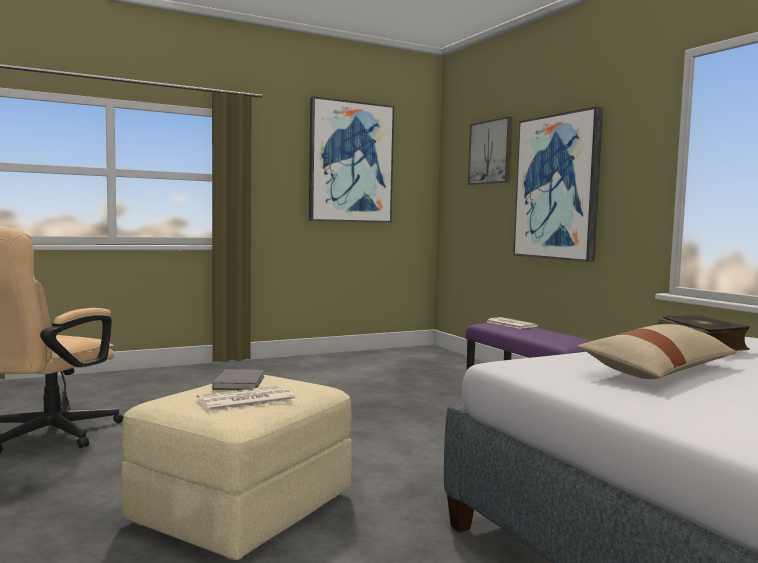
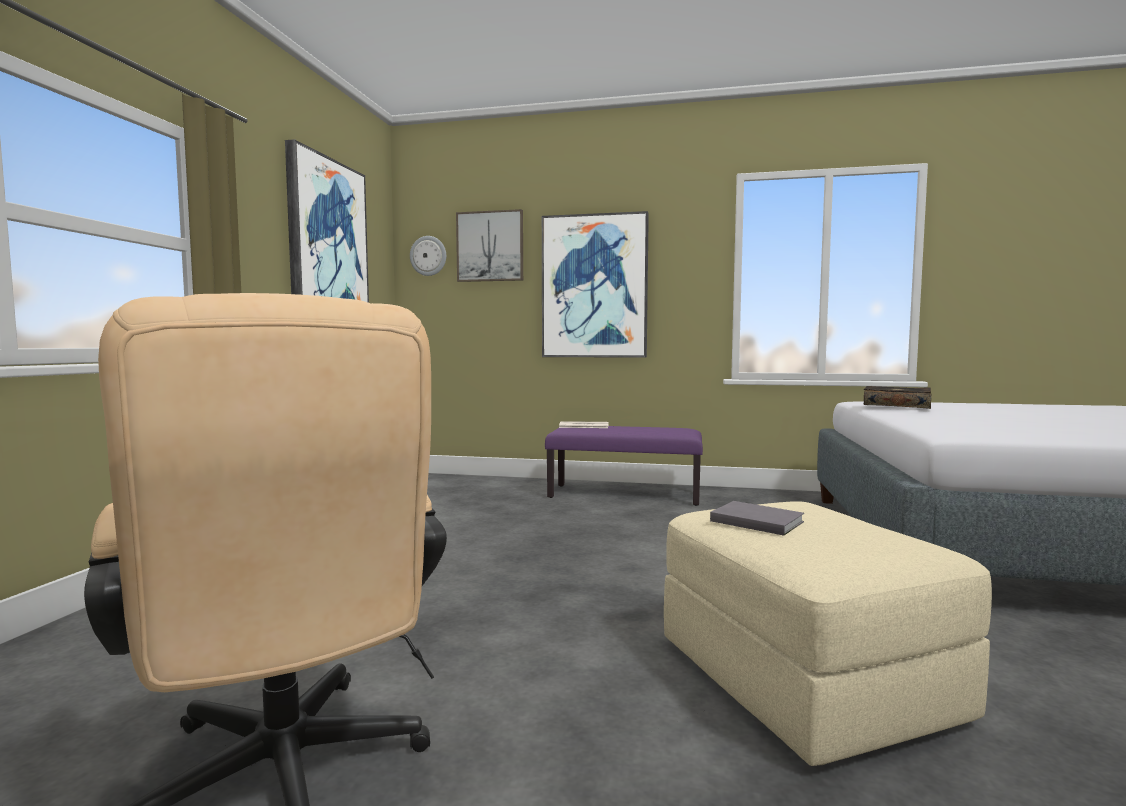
camera: 50 degrees left, 0 degrees up
(245, 400) = (855, 532): newspaper -> none
(456, 163) = (428, 256): none -> wall clock
(658, 370) = (989, 422): beige pillow -> none

